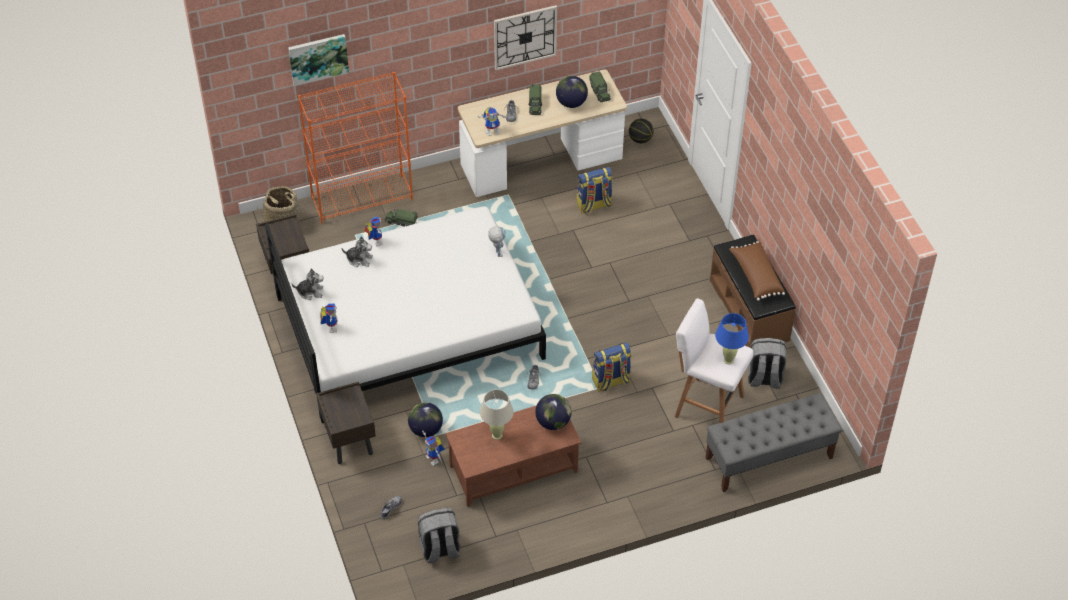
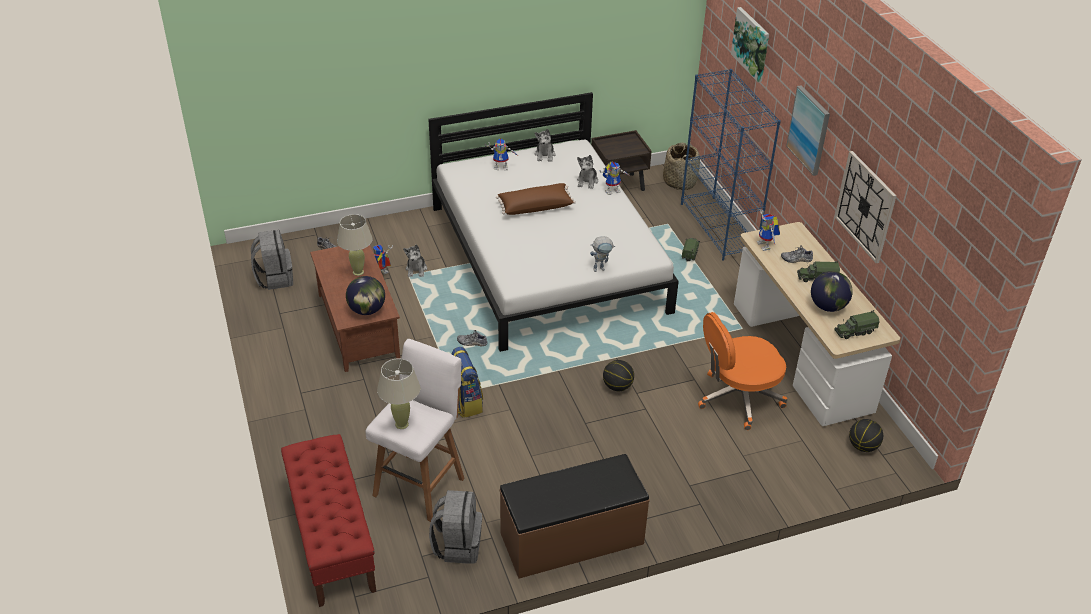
camera: 90 degrees right, 10 degrees down
(348, 440) = (411, 224): brown nightstand -> none
(362, 198) = (718, 228): orange bookcase -> blue bookcase
(426, 430) = (416, 269): globe -> plush toy
(432, 49) = (809, 130): none -> picture
(585, 279) = (617, 387): none -> basketball
(594, 205) = (738, 398): backpack -> orange office chair
(728, 360) = (401, 424): blue table lamp -> beige table lamp
(756, 276) = (571, 491): brown pillow -> brown pillow (535, 206)
(768, 458) = (332, 539): grey bench -> red bench

